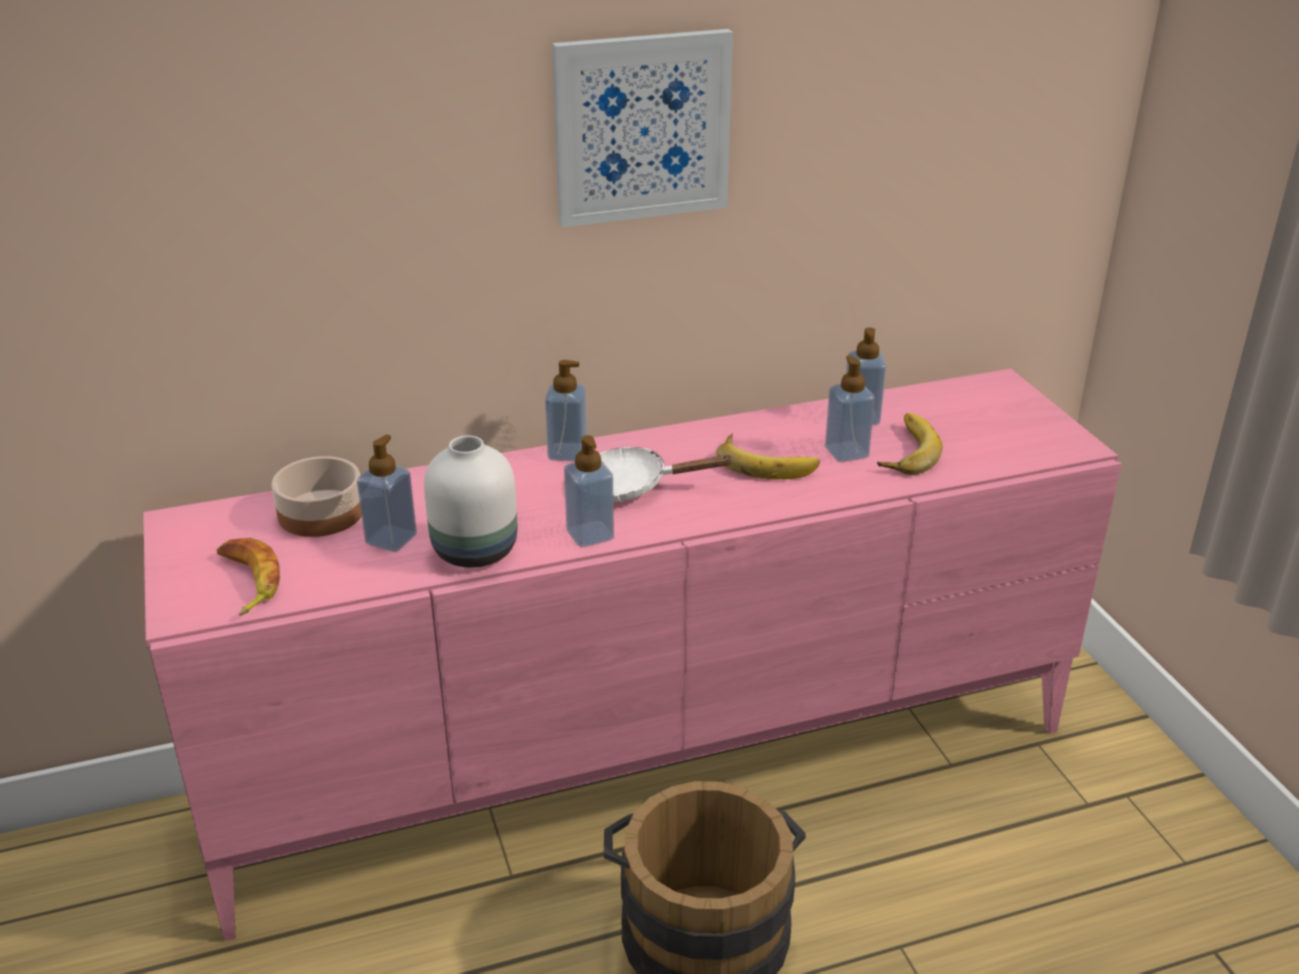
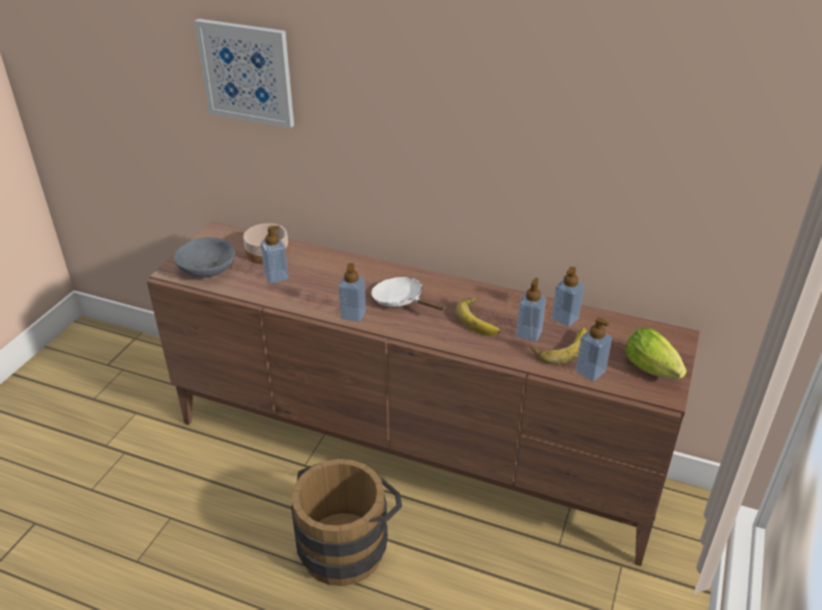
camera: 40 degrees right, 5 degrees up
(246, 582) = (206, 269): banana -> grey bowl
(477, 550) = (301, 298): white vase -> none
(567, 453) = (397, 270): soap dispenser -> soap dispenser (590, 371)
(641, 127) = (459, 107): picture -> picture (247, 72)
(651, 764) = (413, 453): pink cabinet -> brown cabinet
(1031, 429) = (654, 371): none -> lettuce

